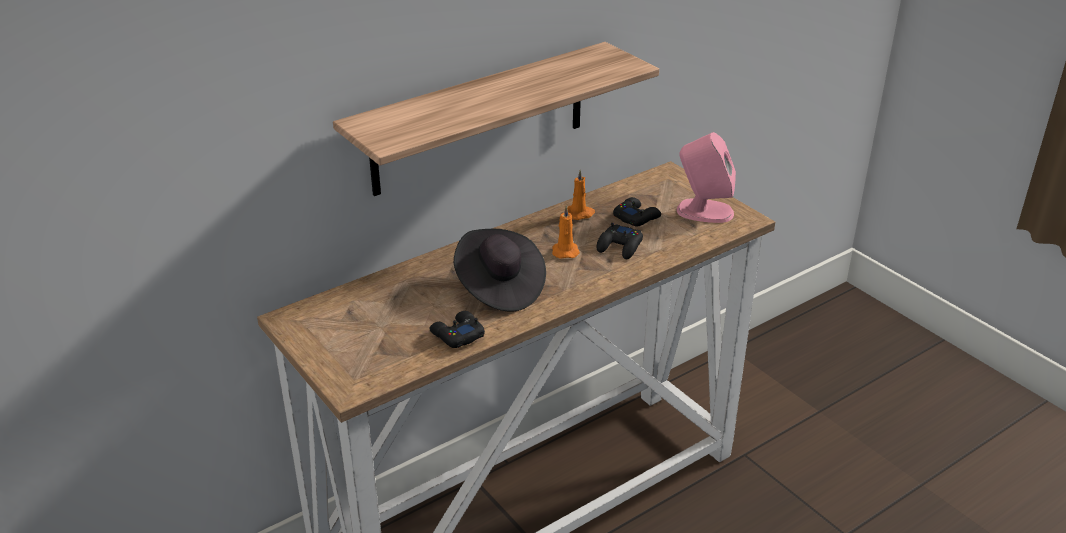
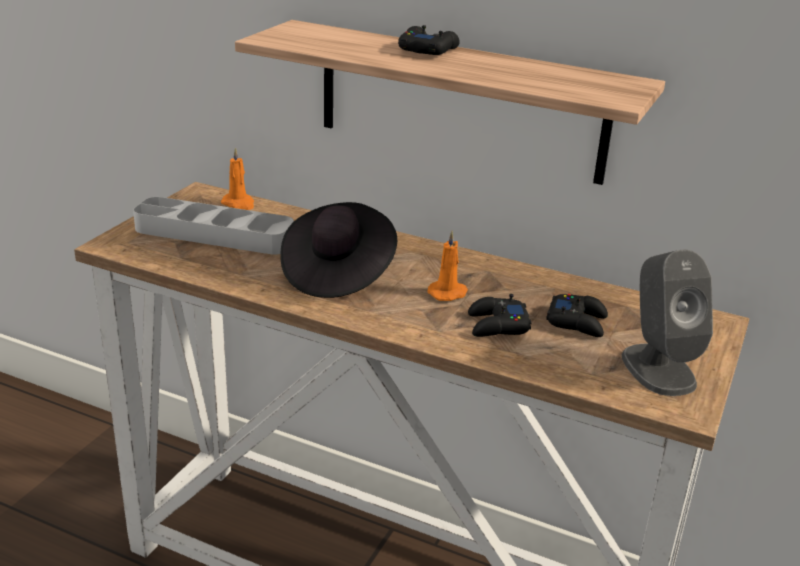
camera: 60 degrees right, 5 degrees down
(381, 329) = (214, 234): none -> grey tray
(457, 335) = (233, 271): black game controller -> black game controller (427, 50)
(580, 214) = (537, 284): orange candle -> orange candle (239, 204)
(704, 211) = (657, 369): pink speaker -> grey speaker

